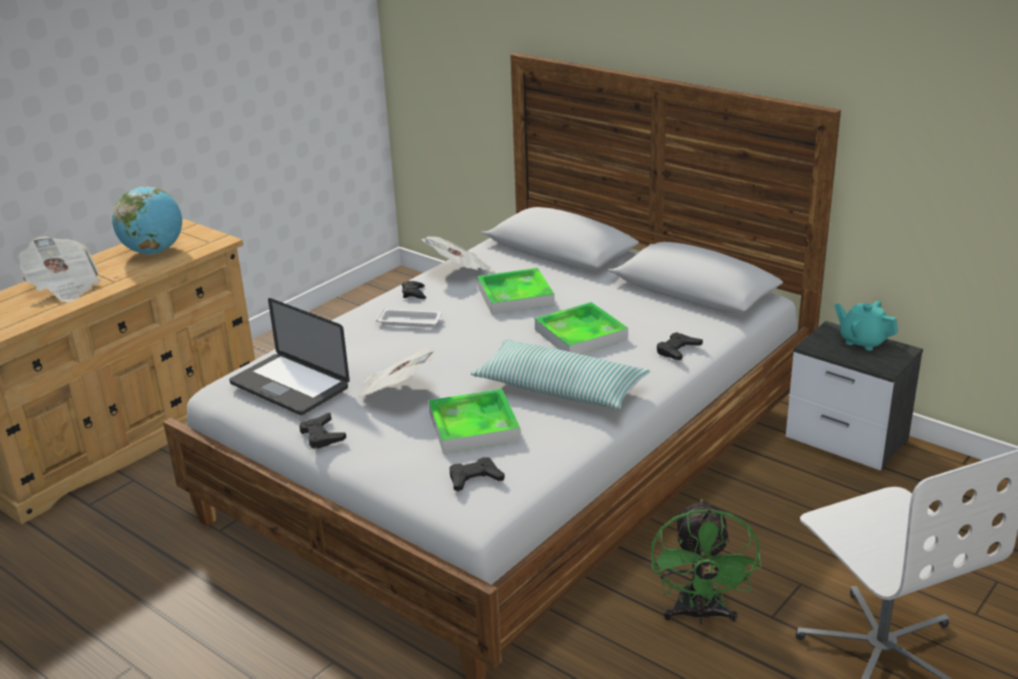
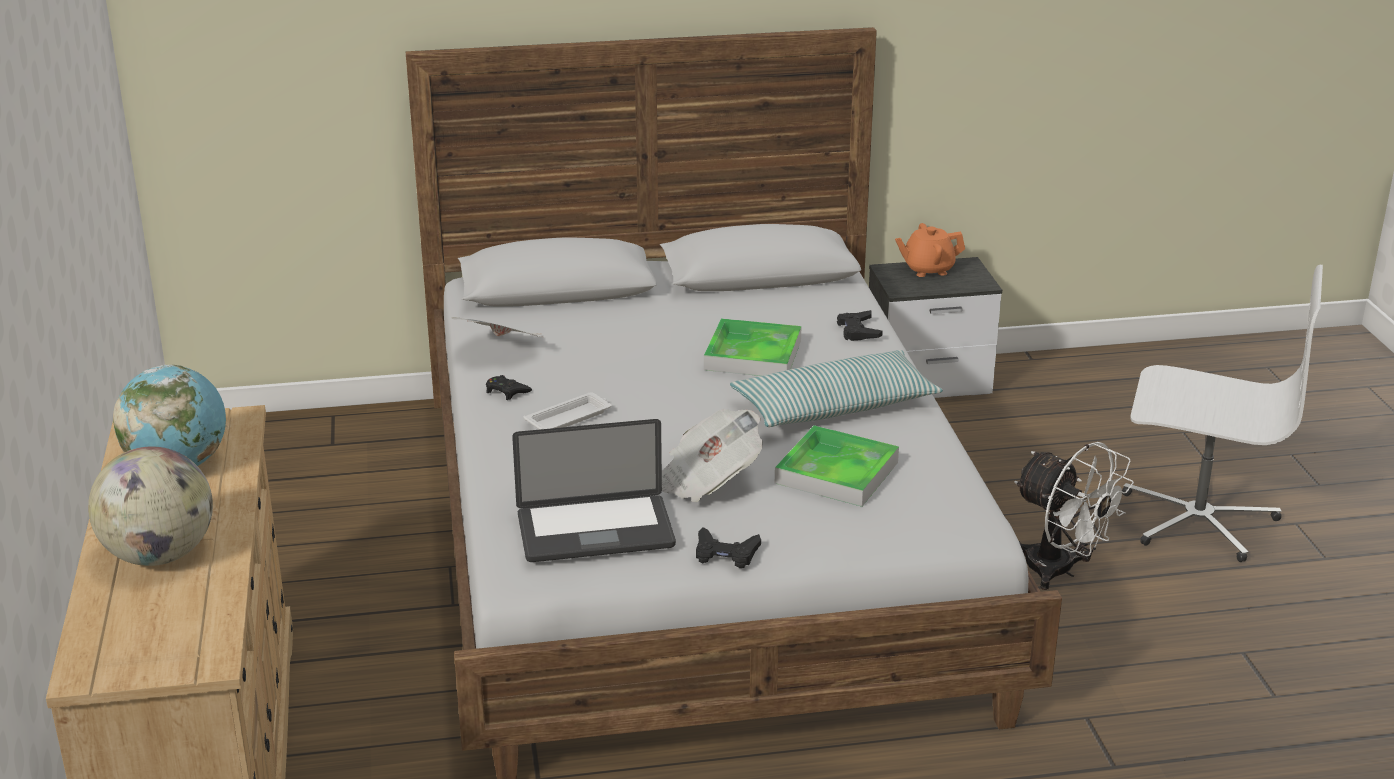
camera: 50 degrees left, 0 degrees up
(64, 287) = (160, 555): newspaper -> globe
(475, 479) = (929, 510): black game controller -> none
(515, 296) = (618, 348): tray -> none
(700, 615) = (1060, 571): green fan -> white fan
(863, 341) = (928, 269): turquoise teapot -> orange teapot

